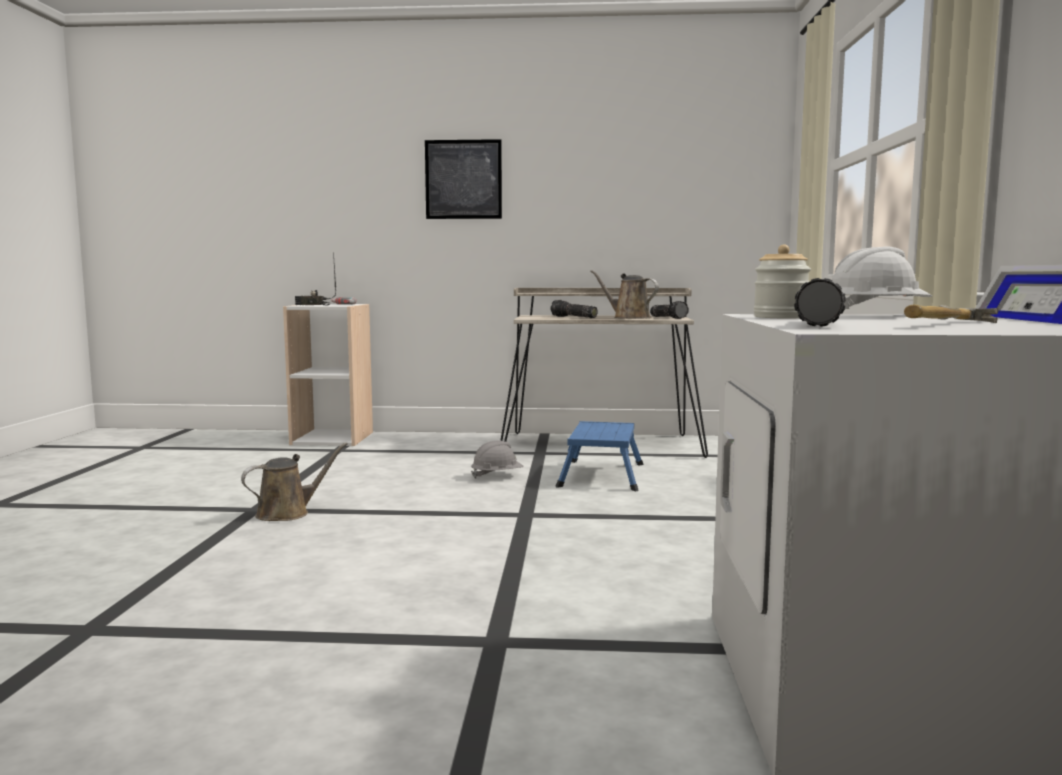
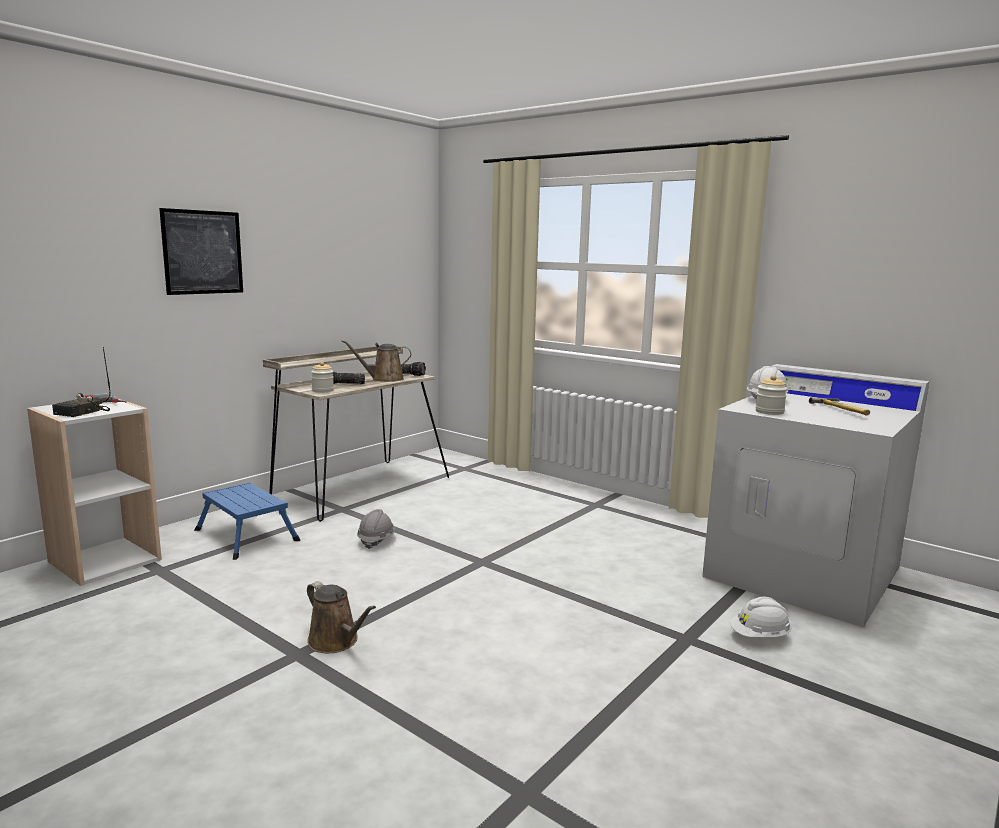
camera: 55 degrees left, 5 degrees up
(288, 513) = (336, 642): brown watering can -> brown watering can turned 135 degrees clockwise
(536, 318) = (323, 390): none -> jar
(578, 688) = (759, 636): none -> white hard hat
(601, 475) = (434, 513): blue step ladder -> blue step ladder (247, 535)
(822, 324) = (831, 420): flashlight -> none

